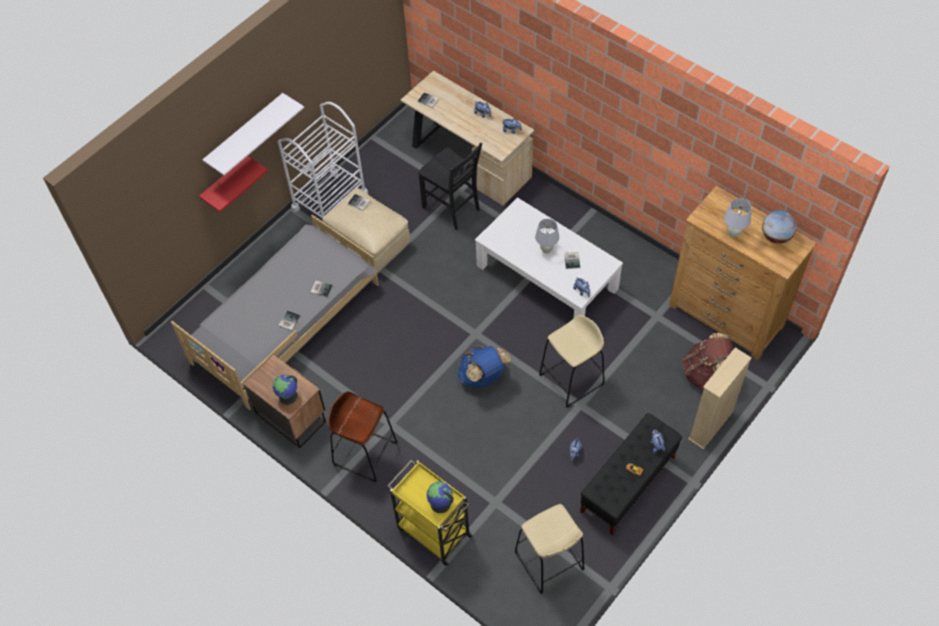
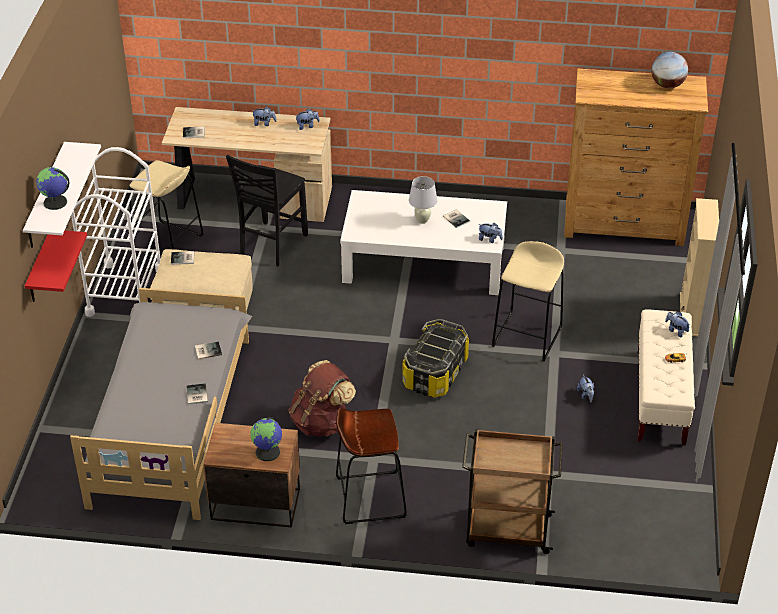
camera: 35 degrees left, 15 degrees down
(433, 531) = (506, 530): yellow cart -> brown cart
(440, 504) = (531, 457): globe -> globe (55, 202)
(452, 209) = (271, 245): black chair -> black chair turned 105 degrees clockwise
(483, 377) = (435, 373): blue backpack -> storage box
(549, 561) = (646, 497): beige stool -> beige stool (167, 242)
(627, 484) = (660, 397): black bench -> beige bench
(705, 373) = (647, 276): brown backpack -> brown backpack (321, 422)
(733, 233) = (628, 96): white table lamp -> none

